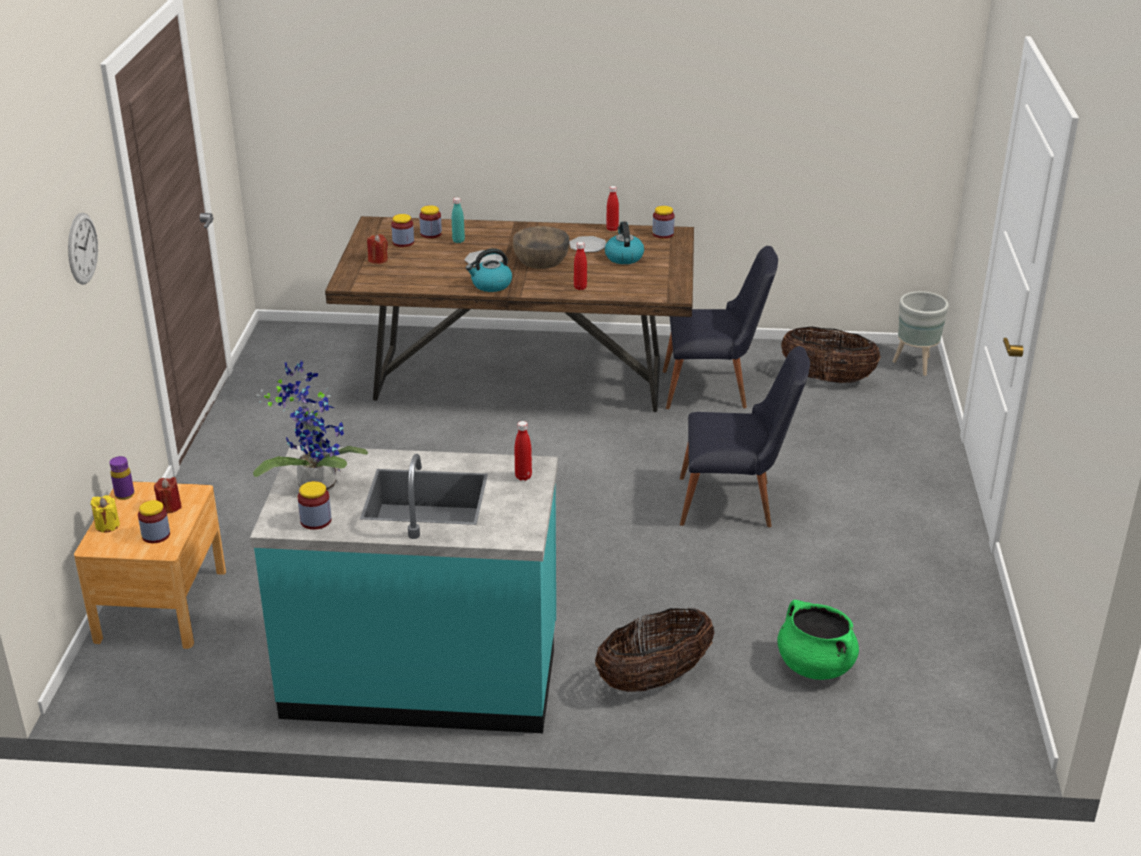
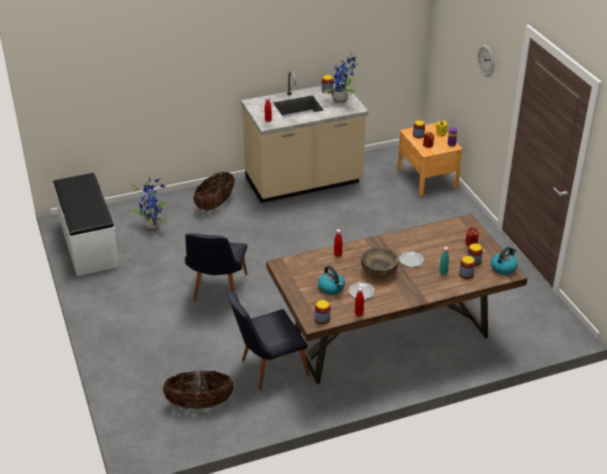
camera: 155 degrees right, 5 degrees up
(422, 674) = (304, 183): turquoise counter -> beige counter
(491, 285) = (389, 242): kettle -> kettle (503, 268)
(736, 504) = (217, 291): black chair -> black chair turned 60 degrees counterclockwise
(814, 665) = (152, 226): green cooking pot -> potted plant
(914, 365) = (142, 438): grey planter -> none
(966, 662) = (88, 244): none -> white bench

